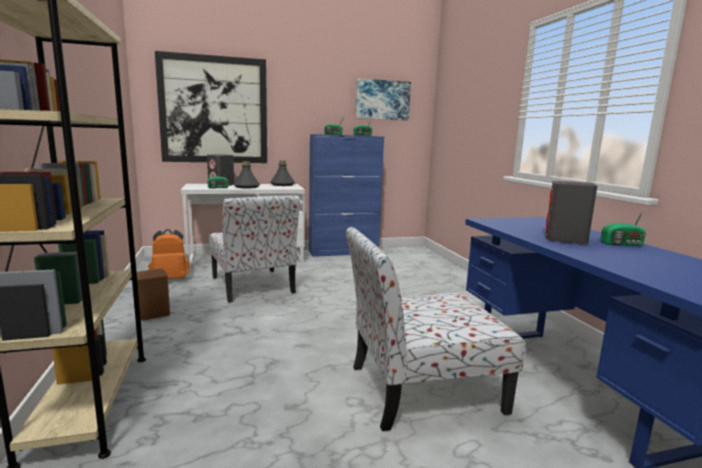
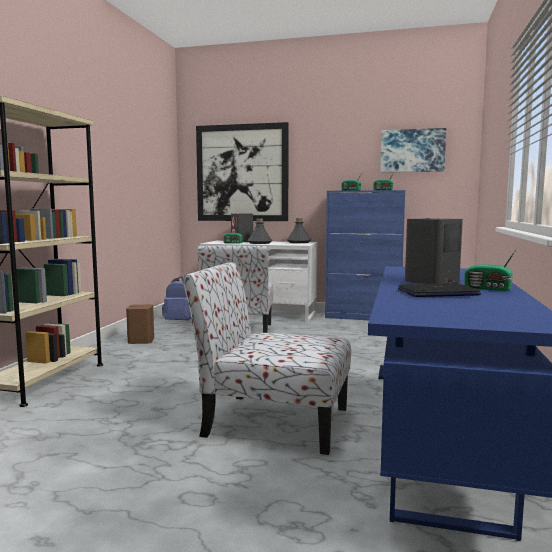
camera: 30 degrees right, 5 degrees down
(170, 279) = (181, 321): orange backpack -> blue backpack
(614, 254) = (437, 292): none -> laptop

